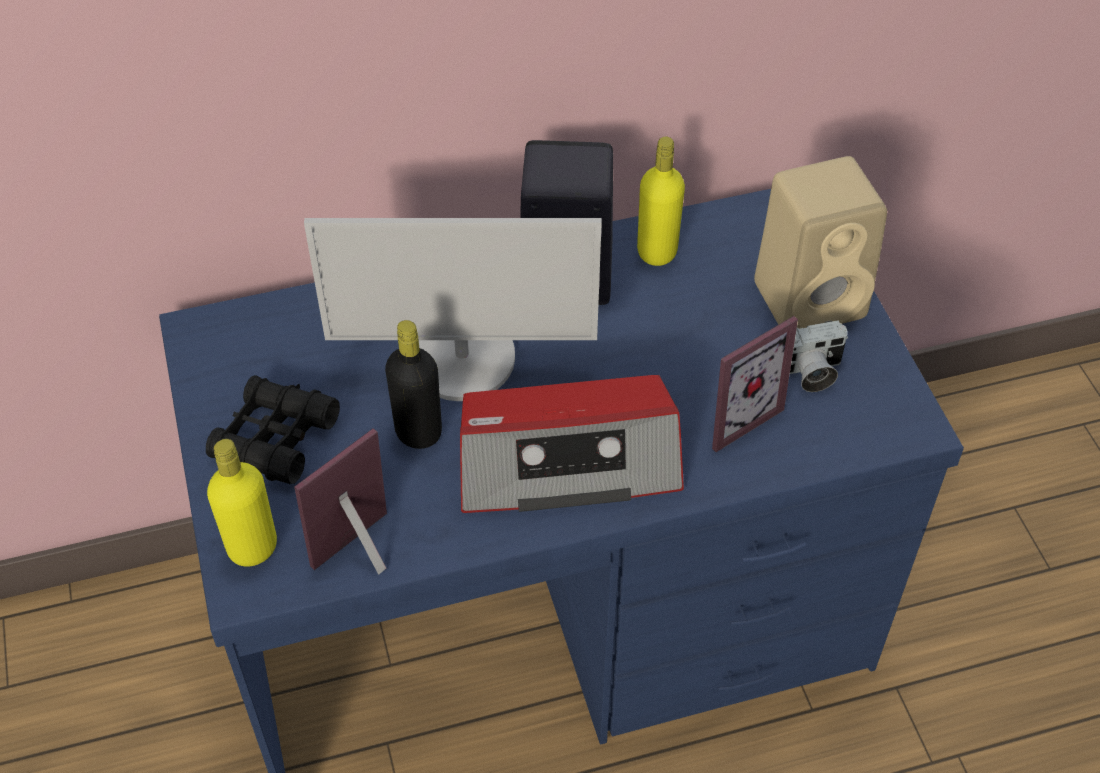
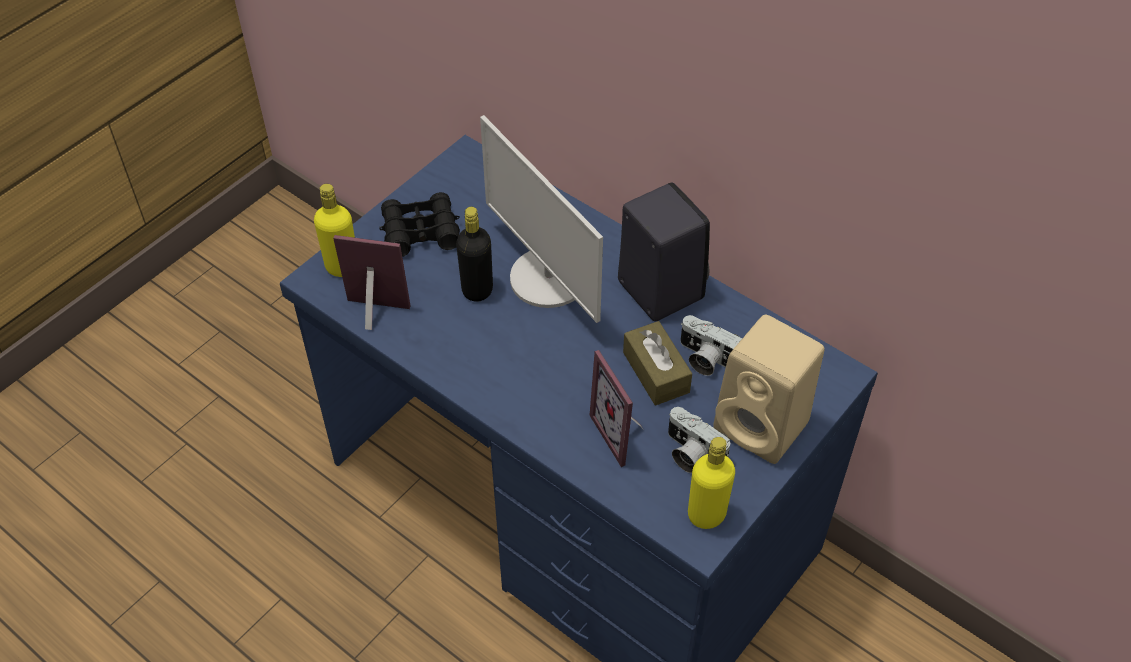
camera: 55 degrees right, 0 degrees up
(567, 462) = (513, 370): radio -> none
(657, 252) = (725, 323): yellow bottle -> yellow bottle (706, 514)
(674, 342) = (656, 372): none -> brown tissue box
(689, 293) = (705, 358): none -> camera
(733, 414) = (623, 433): picture frame -> picture frame turned 45 degrees clockwise

